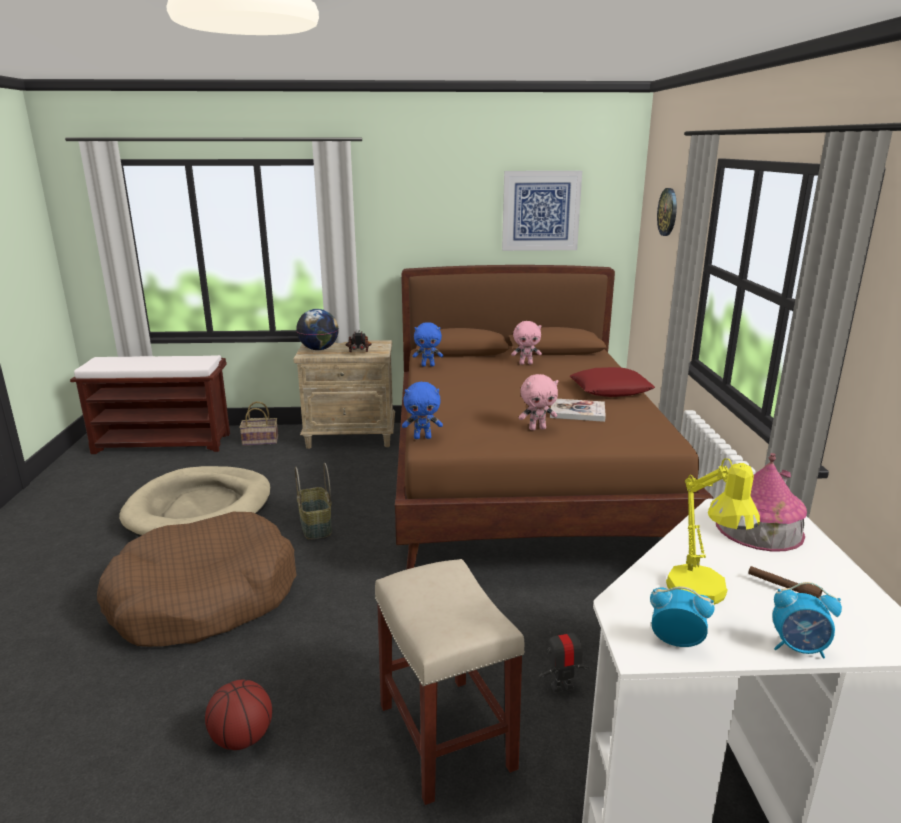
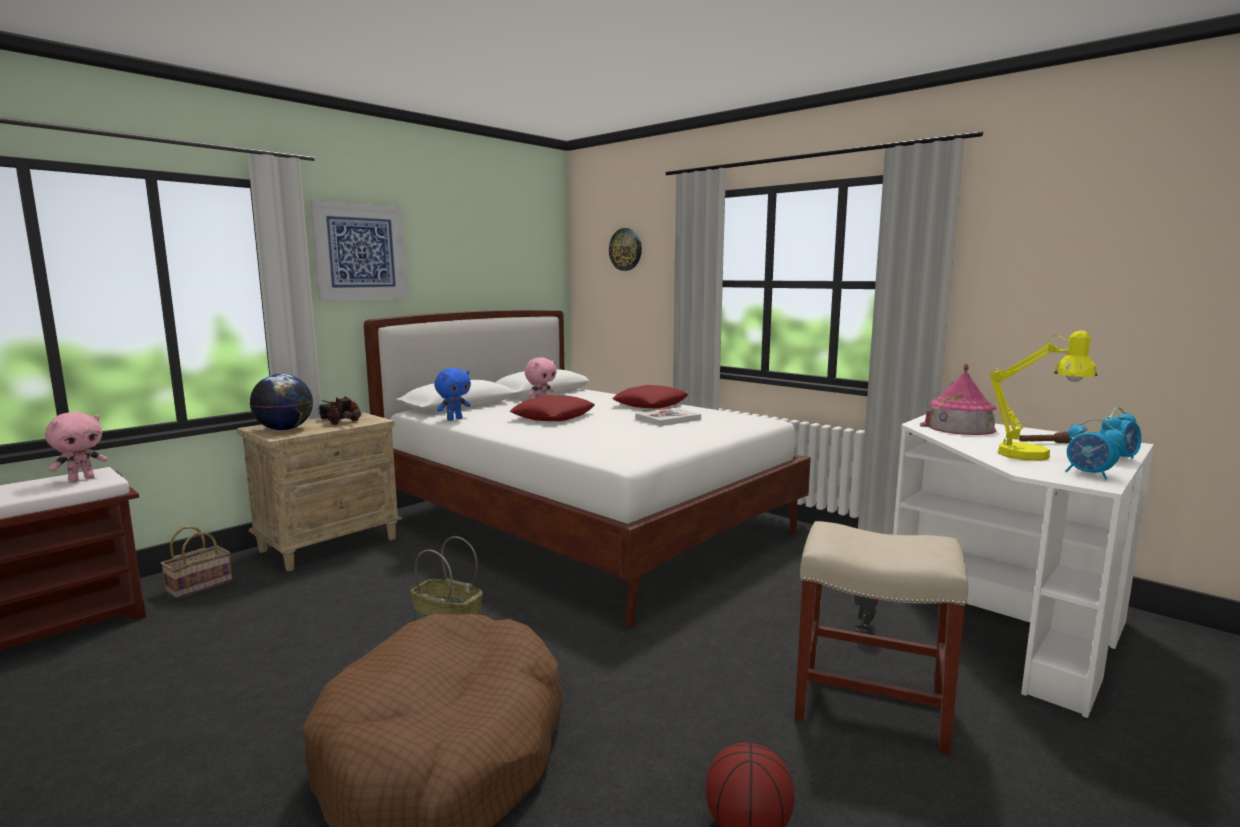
camera: 45 degrees left, 10 degrees down
(200, 509) = (245, 680): beige dog bed -> none
(422, 437) = (603, 458): blue plush toy -> none
(495, 382) = (553, 416): none -> red pillow
(522, 485) = (584, 524): brown bed -> white bed
(537, 428) = (671, 432): pink plush toy -> pink plush toy (81, 479)
(541, 211) = (493, 255): picture -> picture (360, 252)
(675, 641) = (1088, 474): alarm clock -> alarm clock turned 105 degrees counterclockwise

